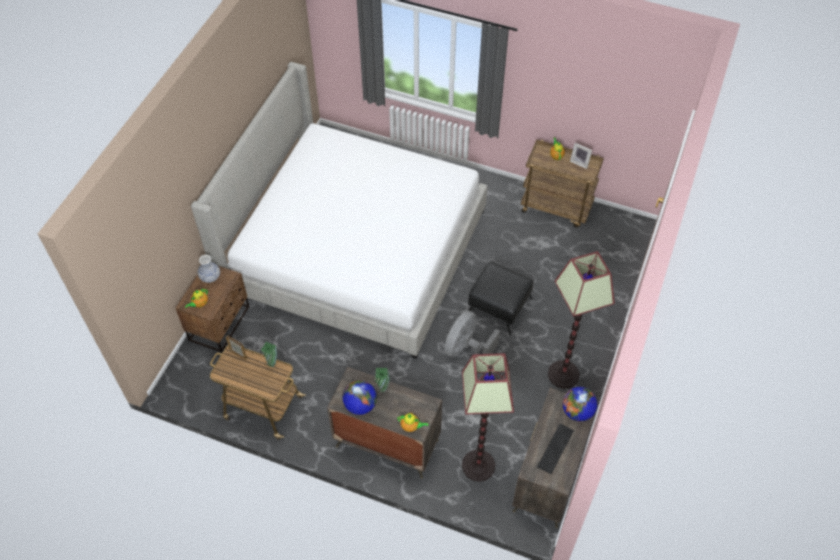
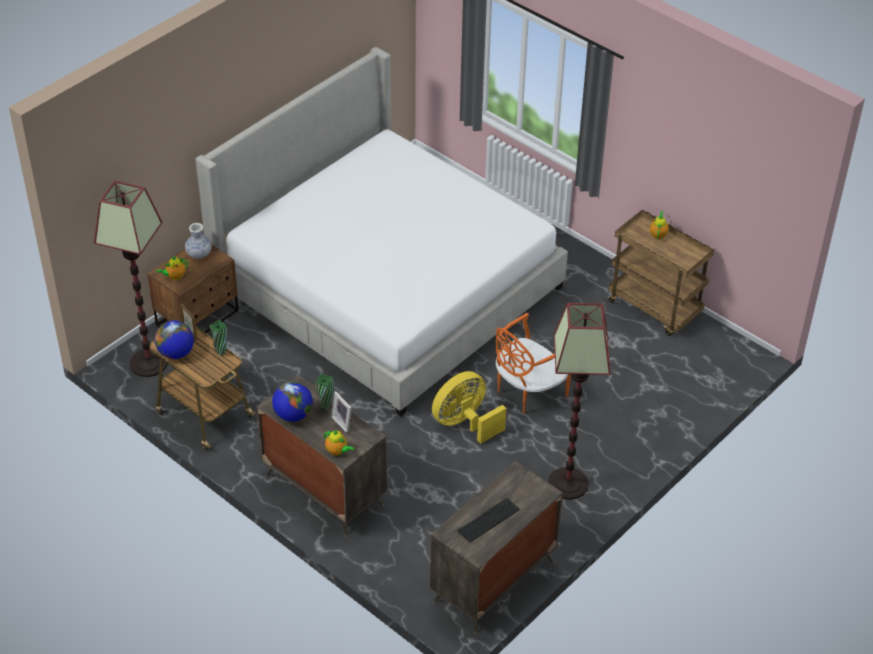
camera: 20 degrees right, 10 degrees down
(466, 348) = (465, 423): grey fan -> yellow fan
(478, 466) = (416, 544): floor lamp -> floor lamp (148, 363)
(498, 306) = (527, 391): black ottoman -> orange chair
(577, 412) = (534, 493): globe -> globe (176, 353)
(580, 162) = (683, 248): picture frame -> picture frame (344, 422)

